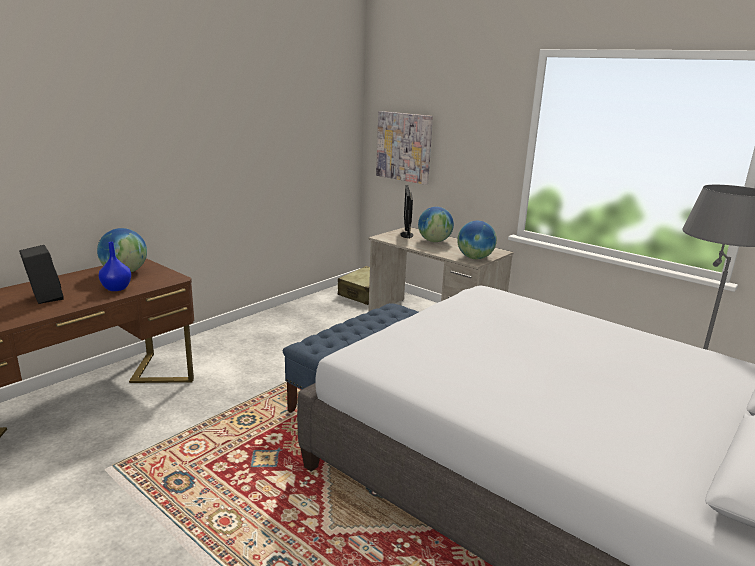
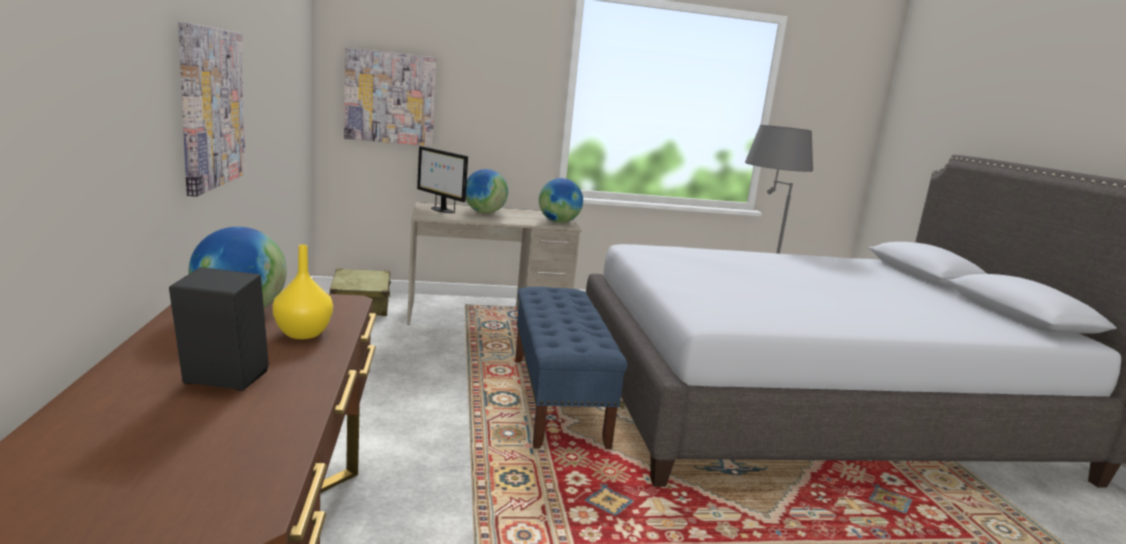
camera: 50 degrees left, 5 degrees down
(116, 288) = (303, 334): blue vase -> yellow vase
(177, 162) = (211, 107): none -> picture

